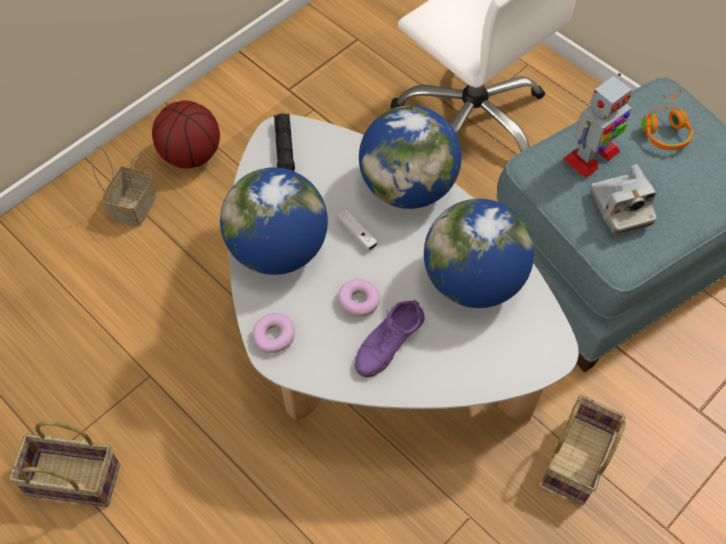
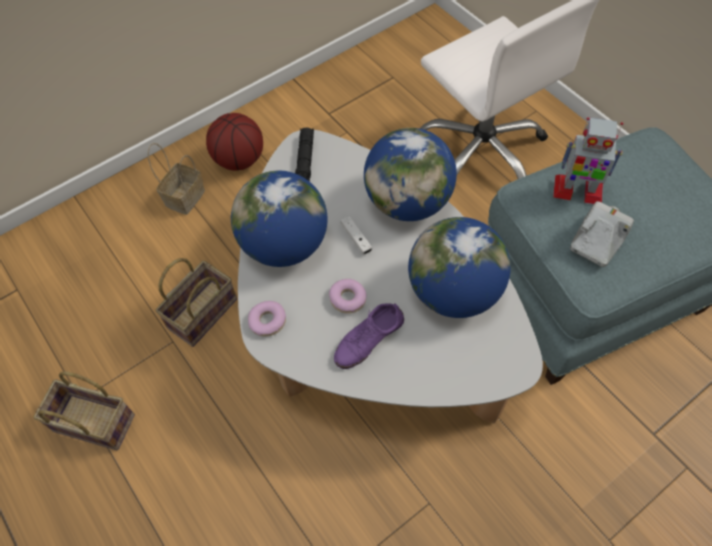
camera: 10 degrees right, 0 degrees up
(575, 456) = (533, 460): basket -> basket (202, 311)
(591, 156) = (577, 190): toy robot -> toy robot turned 45 degrees clockwise
(620, 208) = (598, 240): camera -> camera turned 135 degrees counterclockwise
(665, 128) = (650, 172): orange headphones -> none

